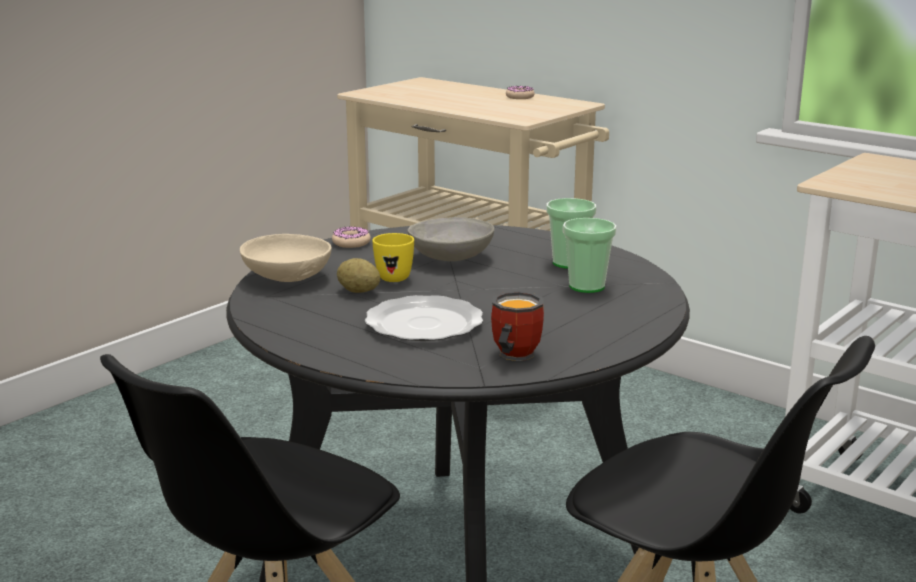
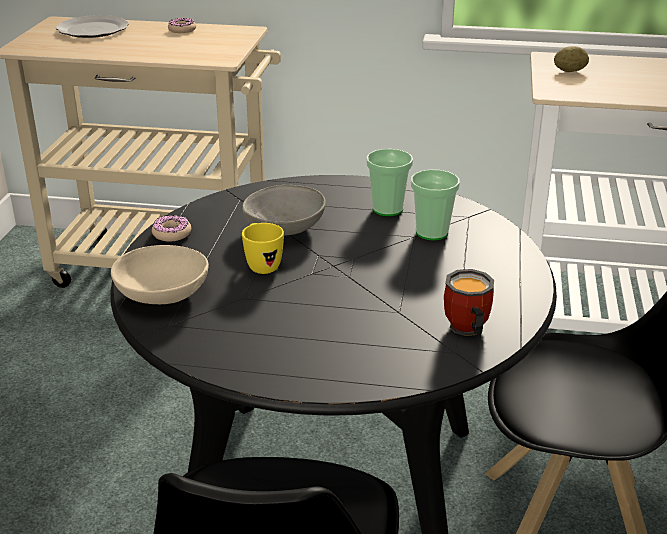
camera: 30 degrees left, 10 degrees up
(358, 291) = (250, 294): potato -> potato (569, 71)
(424, 323) = (352, 315): plate -> plate (93, 29)

